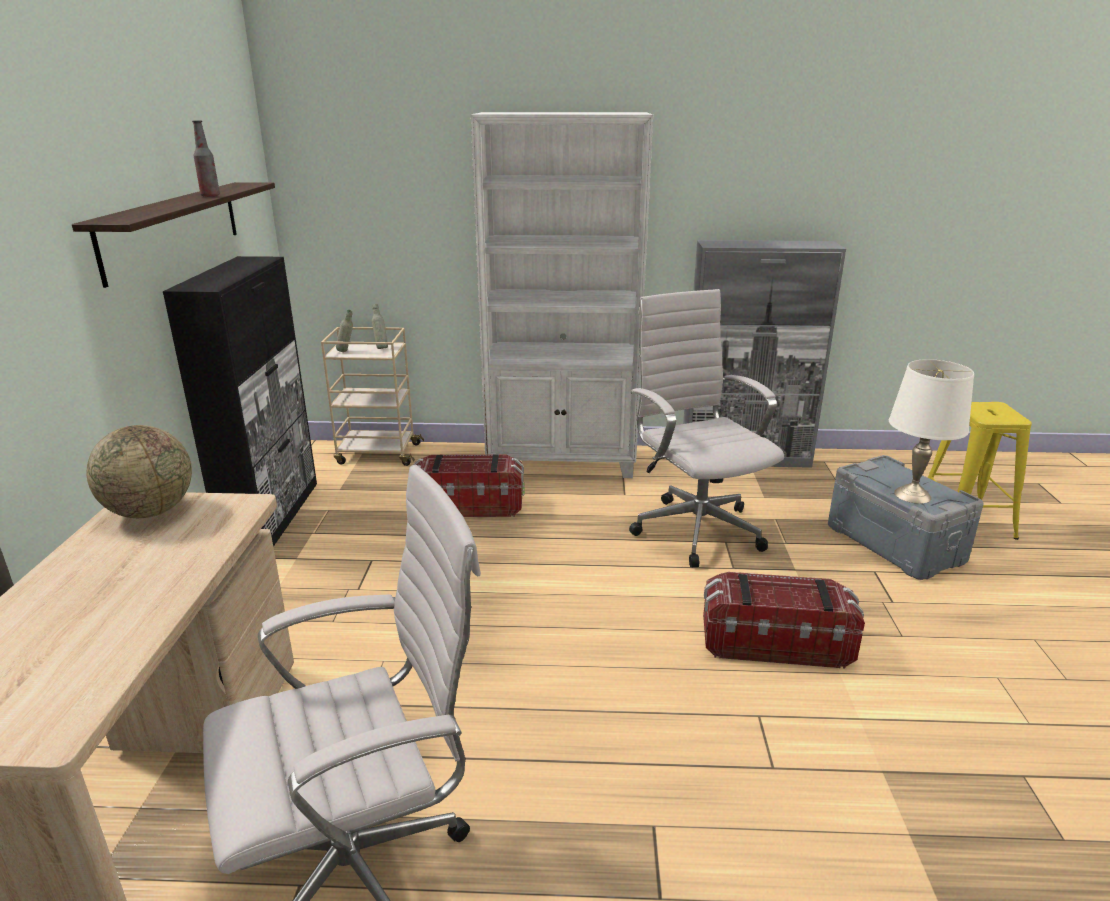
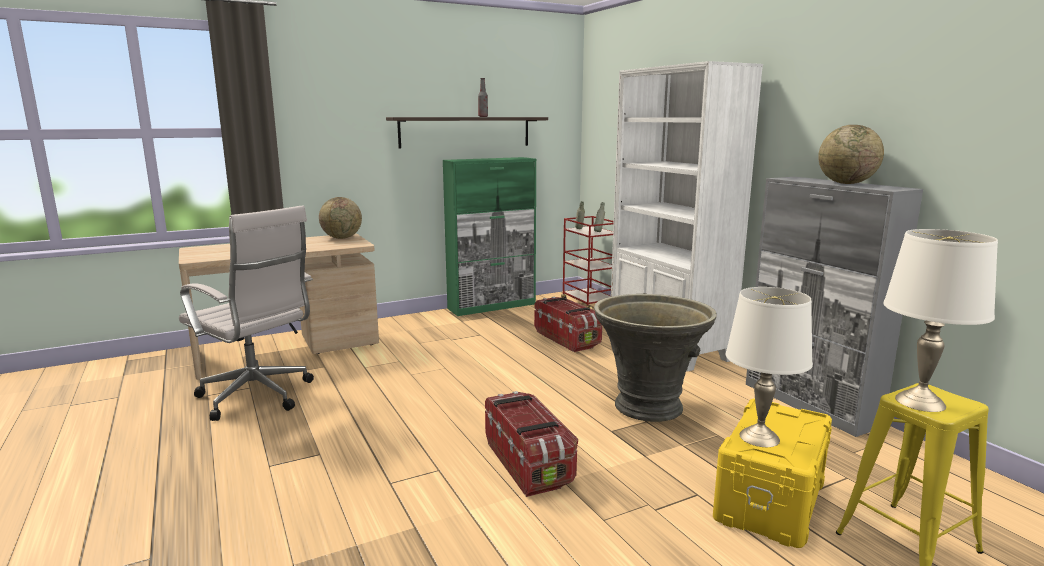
camera: 60 degrees right, 10 degrees down
(272, 515) = (492, 306): black cabinet -> green cabinet
(377, 454) = (589, 305): beige cart -> red cart
(694, 528) = (648, 406): white office chair -> grey planter
(778, 243) = (846, 183): none -> globe
(895, 543) = (771, 500): grey storage box -> yellow storage box
(995, 416) = (919, 402): none -> white table lamp

